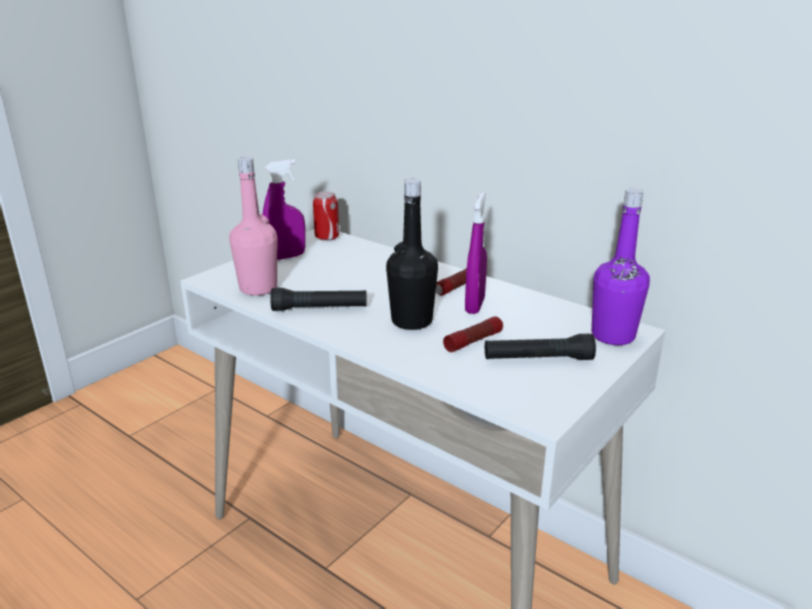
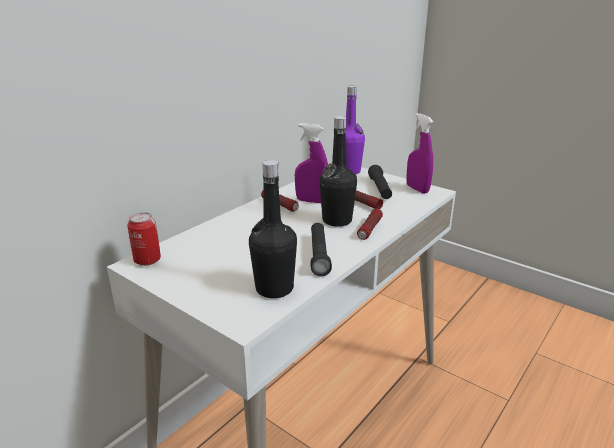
camera: 90 degrees left, 0 degrees up
(258, 288) = (274, 288): pink bottle -> black bottle
(286, 257) = (195, 280): purple spray bottle -> purple spray bottle (417, 189)
(383, 342) = (369, 229): none -> flashlight

